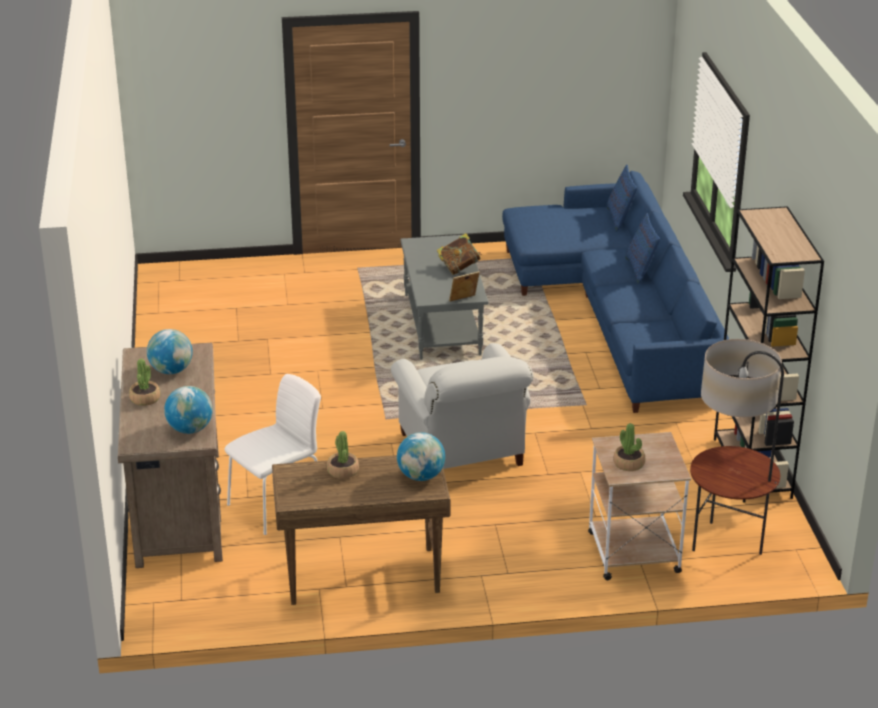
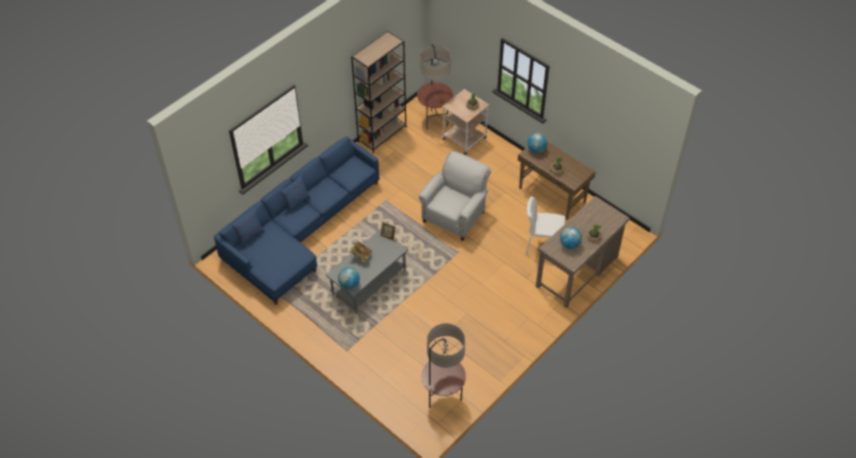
camera: 130 degrees left, 20 degrees up
(183, 299) = (443, 398): none -> floor lamp
(190, 429) = (594, 210): globe -> globe (349, 284)

